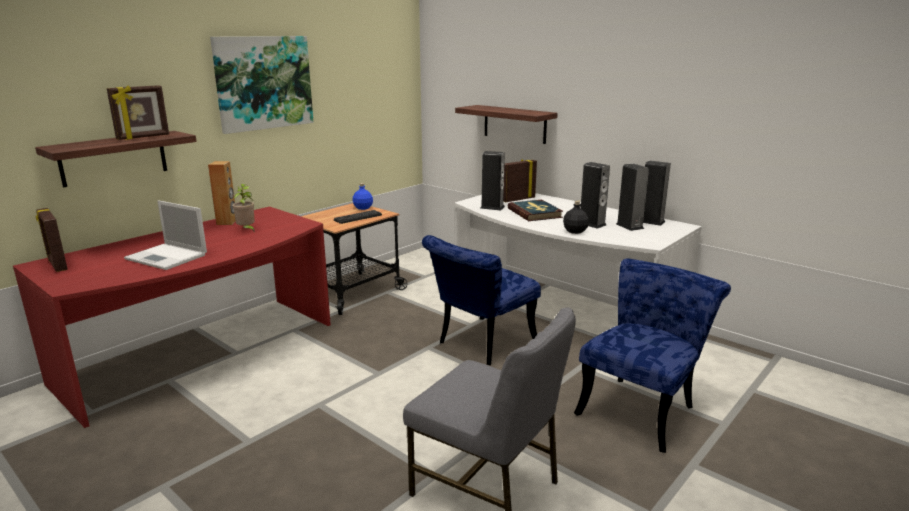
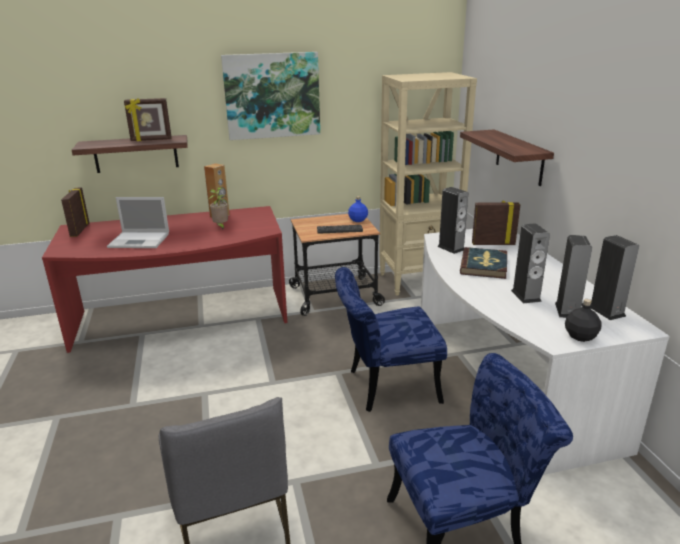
camera: 35 degrees right, 5 degrees up
(167, 257) = (140, 240): laptop -> laptop turned 60 degrees counterclockwise
(414, 263) = (419, 280): none -> beige bookcase
(574, 231) = (490, 300): black bottle -> black bottle (580, 336)

